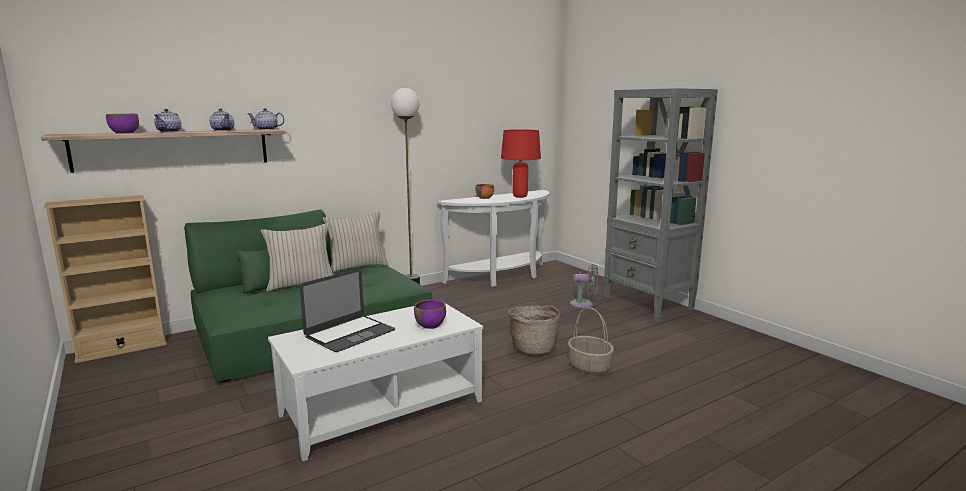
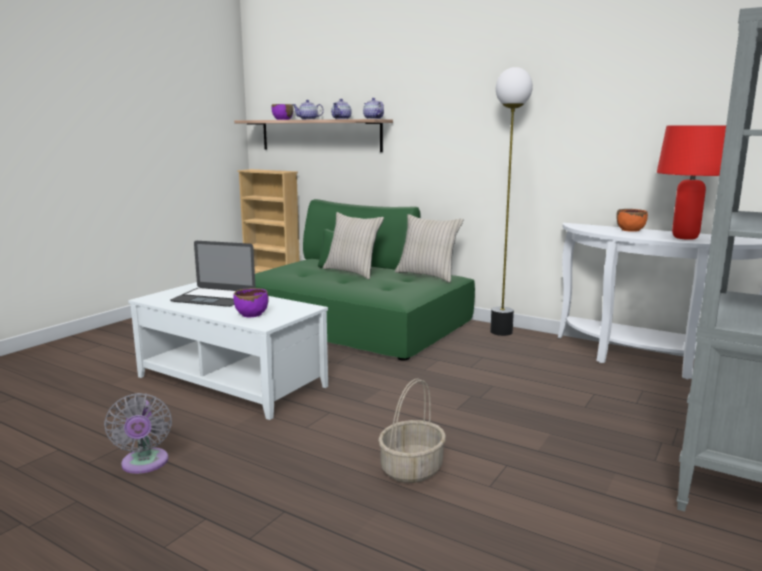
camera: 65 degrees right, 0 degrees up
(533, 348) = (431, 422): basket -> none
(584, 304) = (641, 431): grey fan -> grey fan (144, 464)

